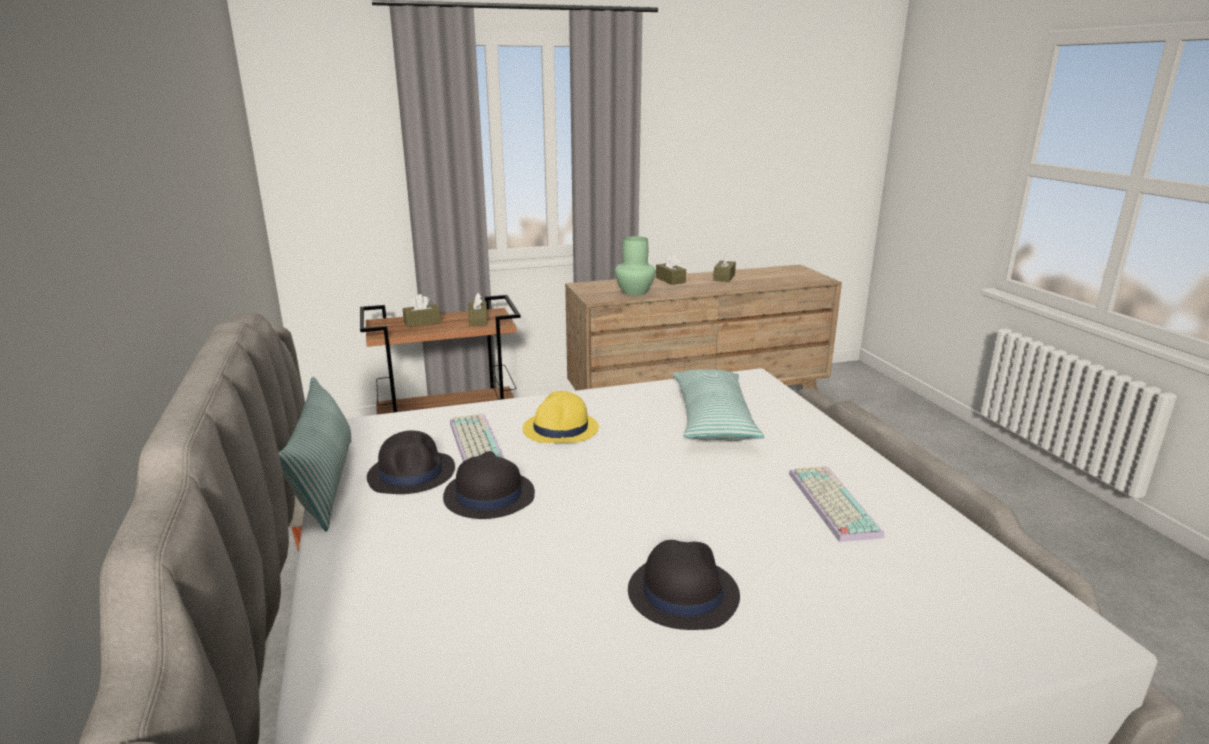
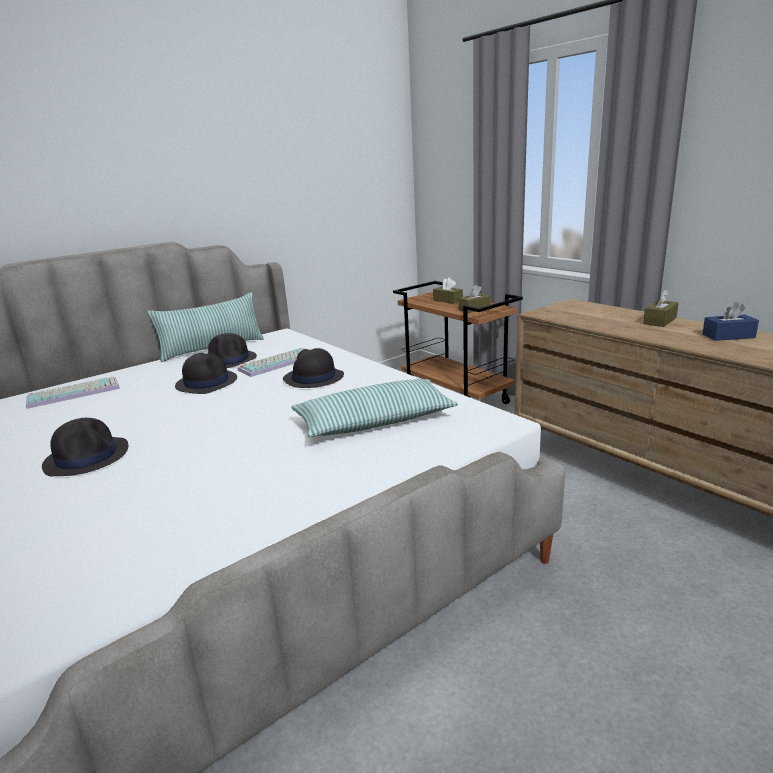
camera: 70 degrees right, 0 degrees up
(561, 429) = (313, 378): yellow hat -> black hat
(634, 292) = (585, 318): green vase -> none
(724, 277) = (728, 336): brown tissue box -> blue tissue box
(830, 503) = (224, 496): keyboard -> keyboard (75, 393)

